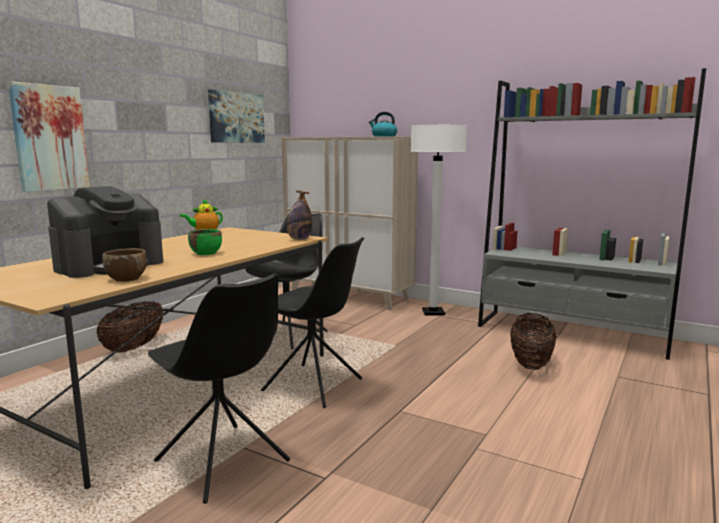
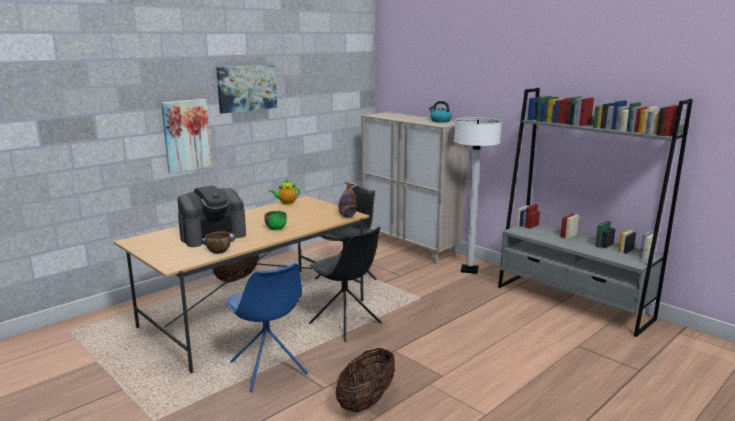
camera: 15 degrees right, 5 degrees up
(223, 462) = (268, 369): black chair -> blue chair
(236, 117) = (325, 100): picture -> picture (247, 88)
(530, 363) = (516, 326): basket -> basket (366, 401)

